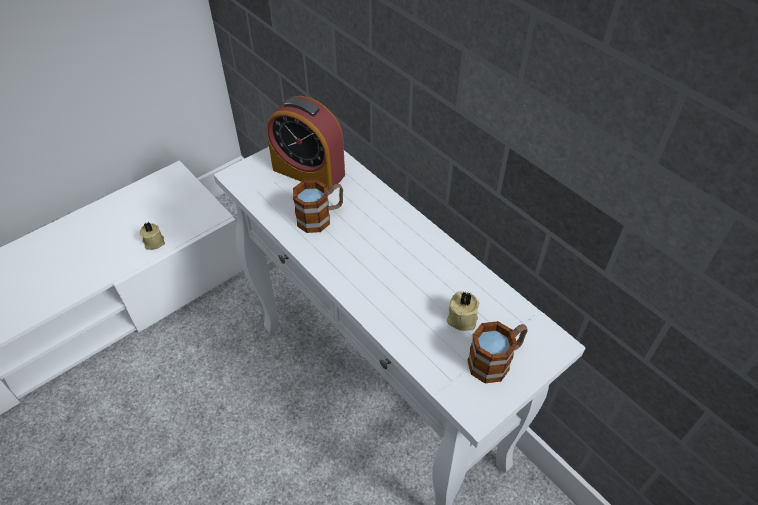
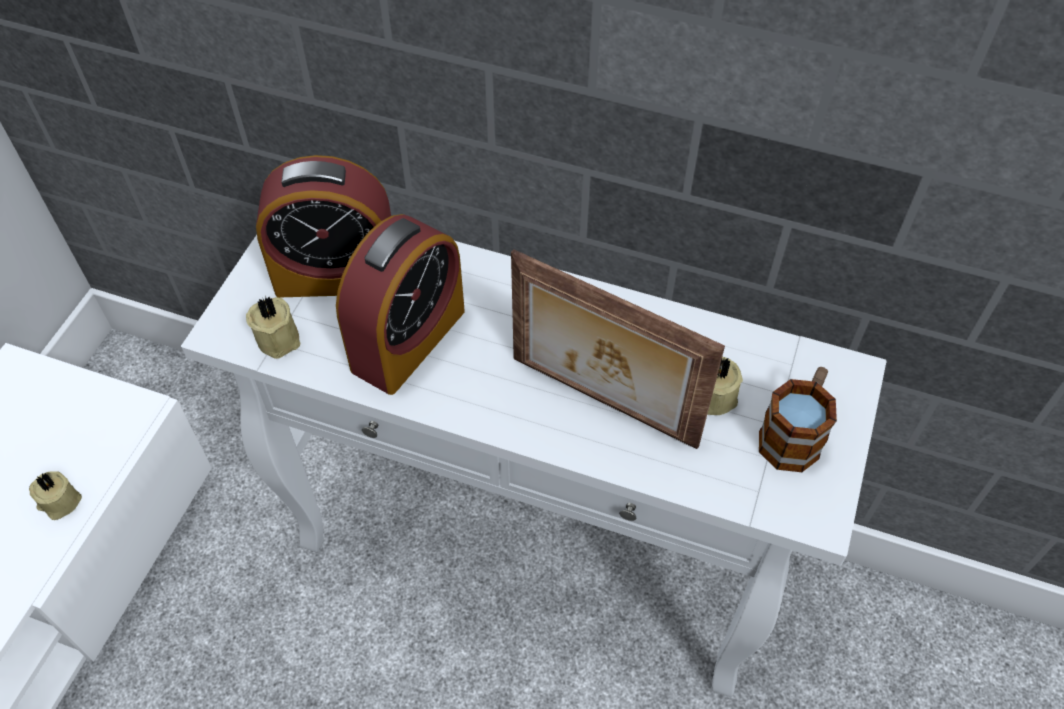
camera: 30 degrees left, 5 degrees up
(260, 189) = (279, 337): none -> beige candle
(320, 217) = (408, 340): mug -> alarm clock
(397, 293) = (601, 404): none -> picture frame

